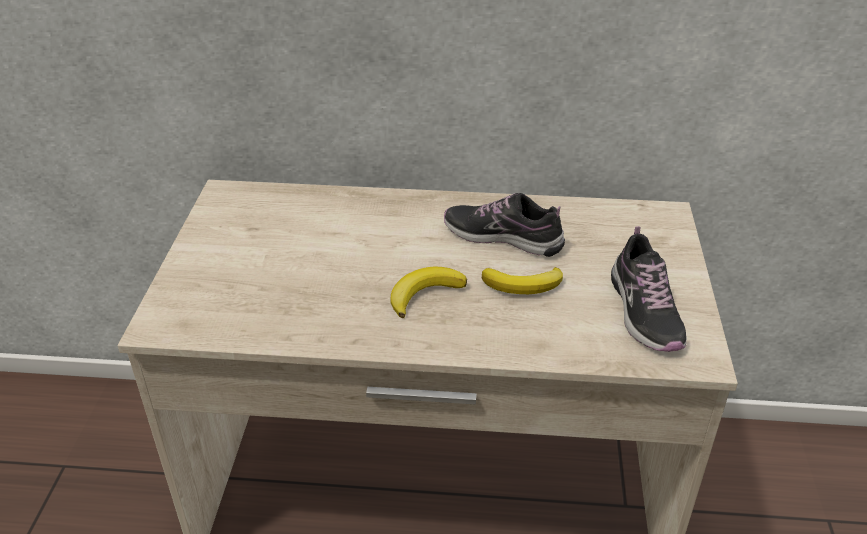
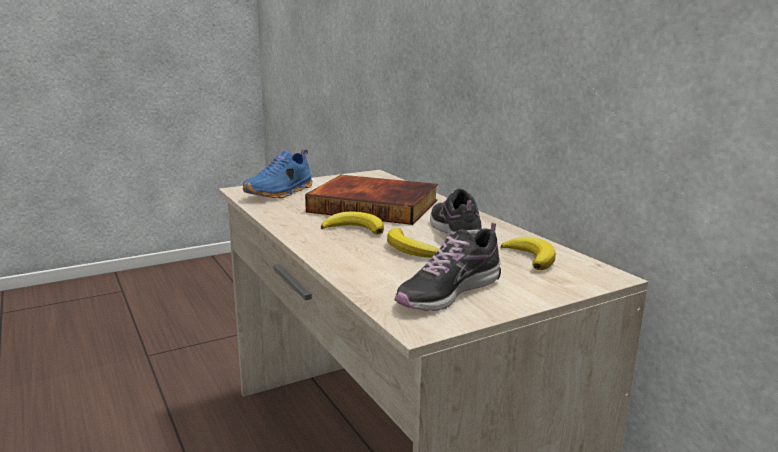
camera: 55 degrees right, 20 degrees down
(217, 296) = (281, 193): none -> blue shoe
(358, 246) = (375, 205): none -> book
(600, 228) = (531, 257): none -> banana

